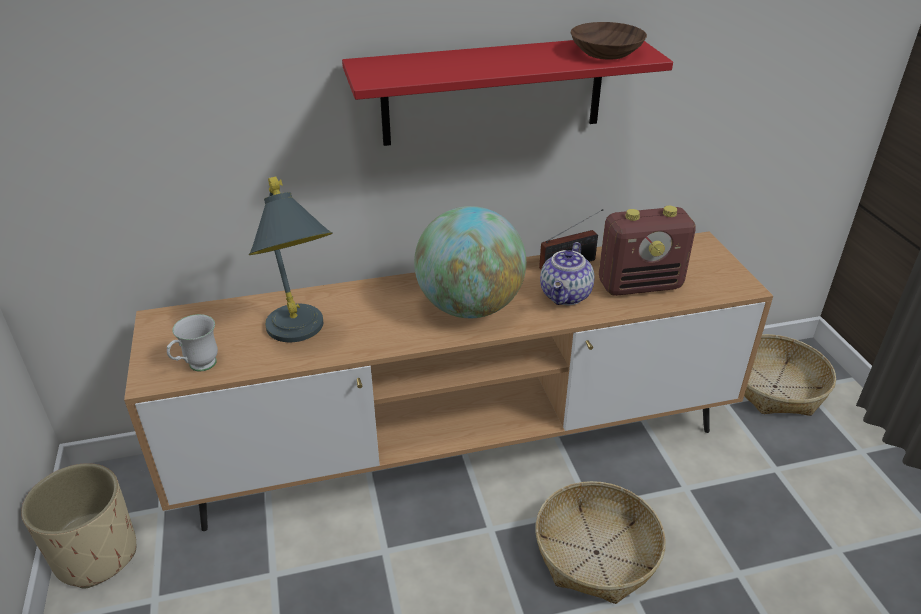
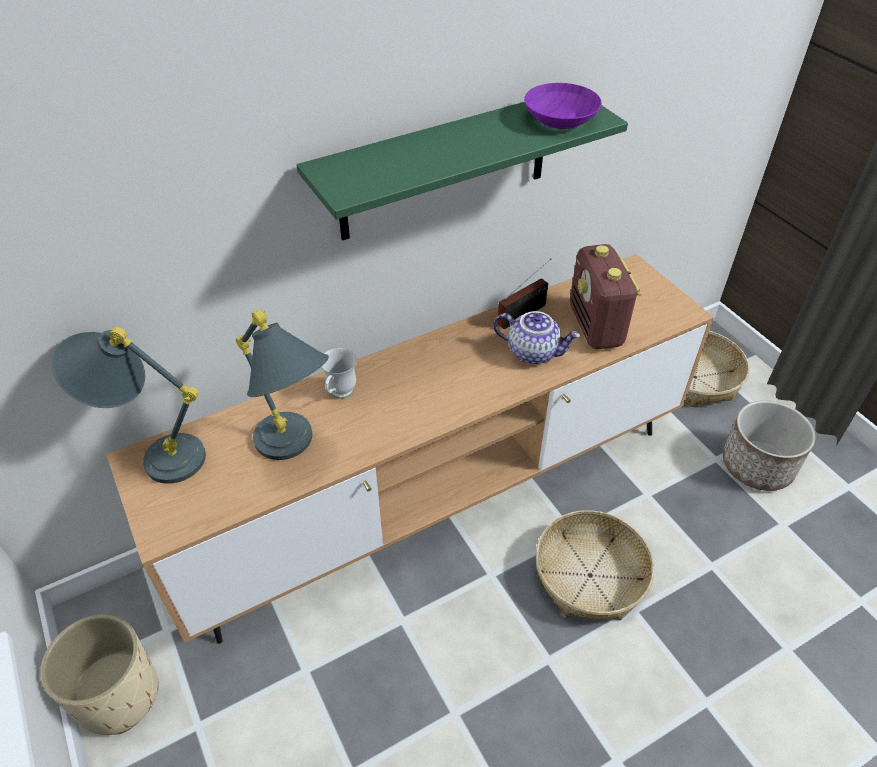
camera: 15 degrees left, 10 degrees up
(175, 319) = (154, 455): none -> grey table lamp
(197, 367) = (203, 508): white mug -> white mug (339, 395)
(470, 307) = (448, 382): globe -> none
(493, 91) = (445, 166): red shelf -> green shelf
(566, 296) = (533, 352): teapot -> teapot turned 75 degrees counterclockwise
(605, 53) = (559, 120): brown bowl -> purple bowl
(640, 285) = (596, 327): radio -> radio turned 105 degrees clockwise
(822, 484) = (756, 465): none -> planter

